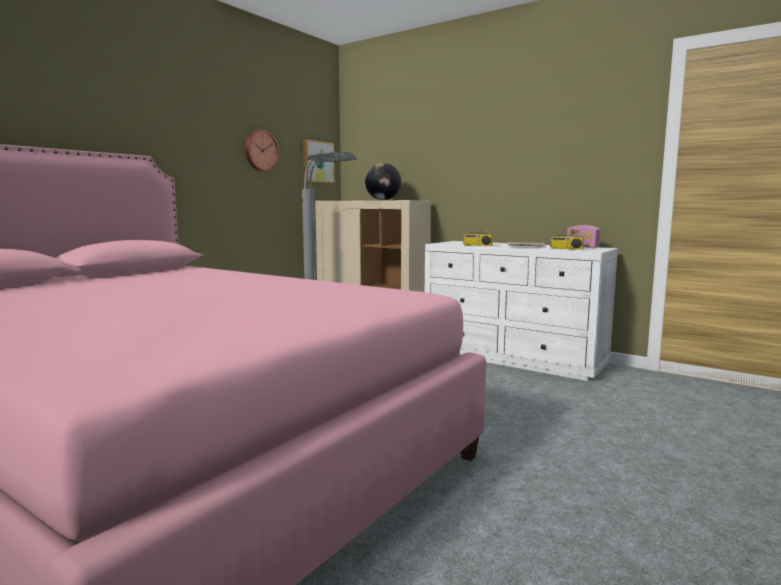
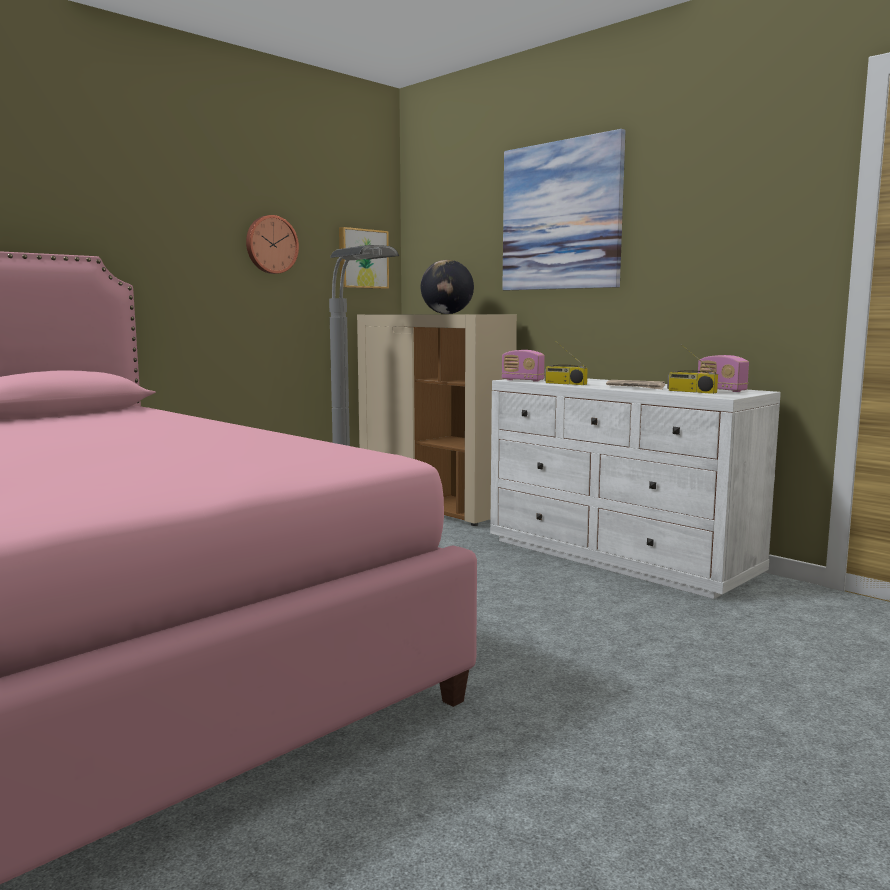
camera: 10 degrees right, 0 degrees up
(446, 243) = (522, 380): none -> radio
(462, 135) = (561, 216): none -> picture

